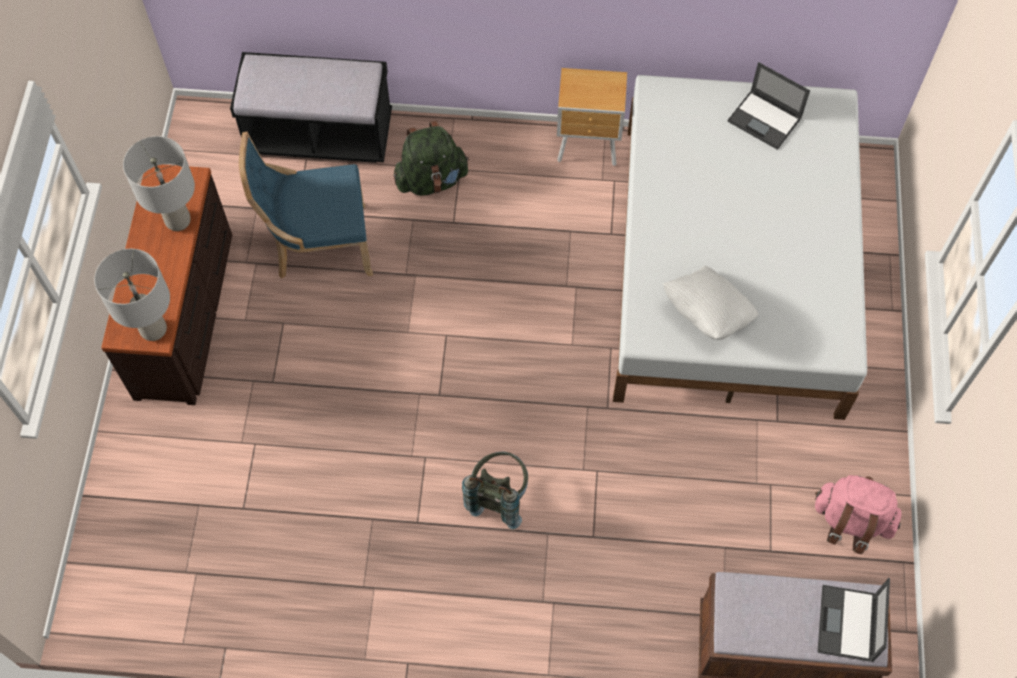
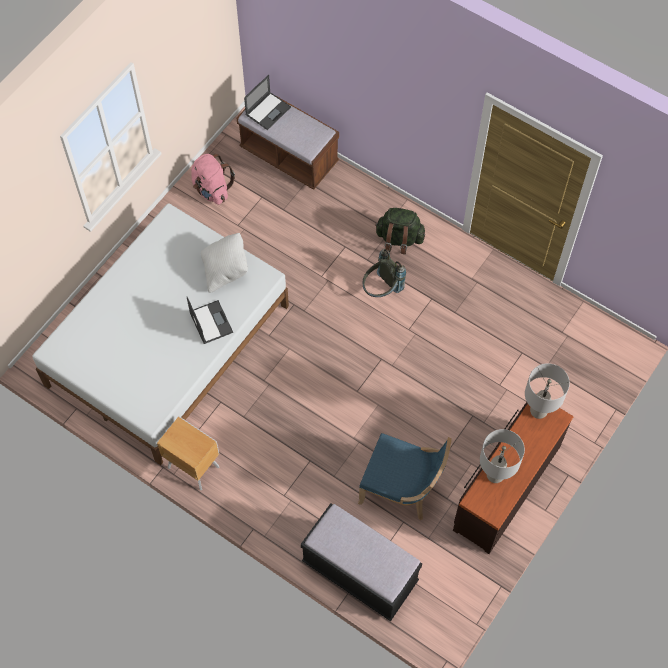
camera: 150 degrees left, 0 degrees up
(431, 179) = (305, 497): green backpack -> green backpack (399, 239)
(765, 120) = (101, 364): laptop -> laptop (210, 322)

